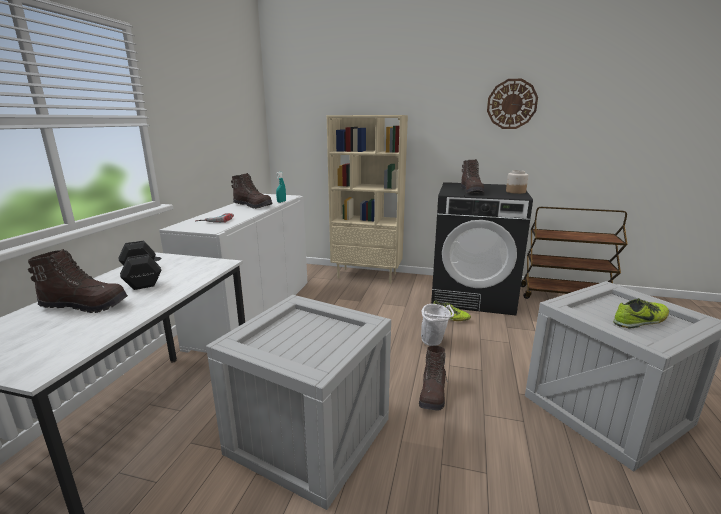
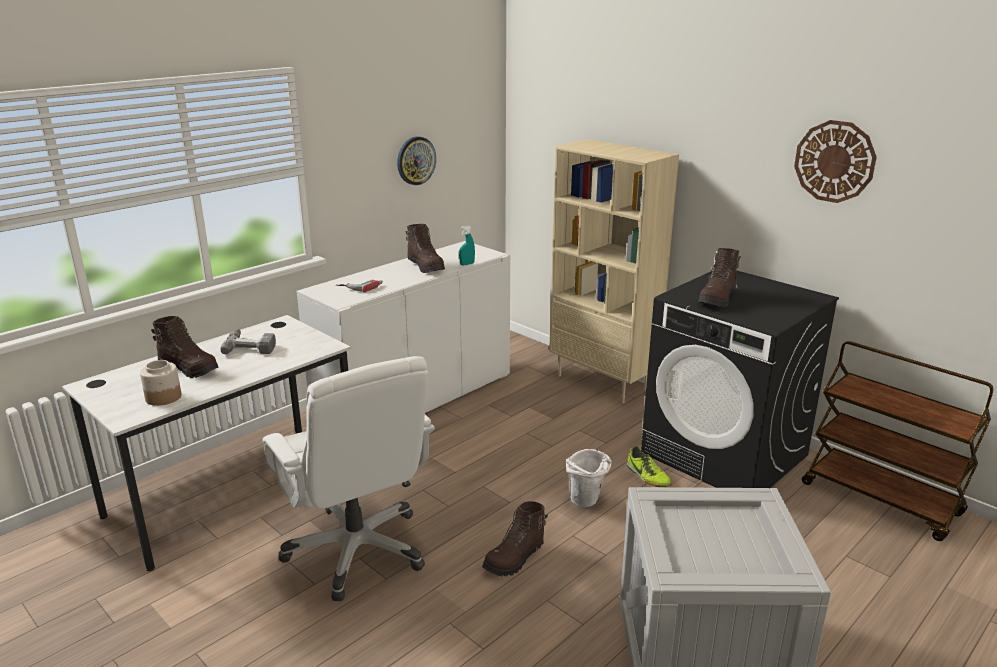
camera: 30 degrees right, 5 degrees up
(142, 276) = (251, 346): black dumbbell -> power drill
(221, 131) = (415, 160): none -> wall clock
(309, 436) = (357, 550): crate -> white office chair
(515, 192) = (786, 313): jar -> jar (163, 397)
(641, 321) = (724, 549): shoe -> none

